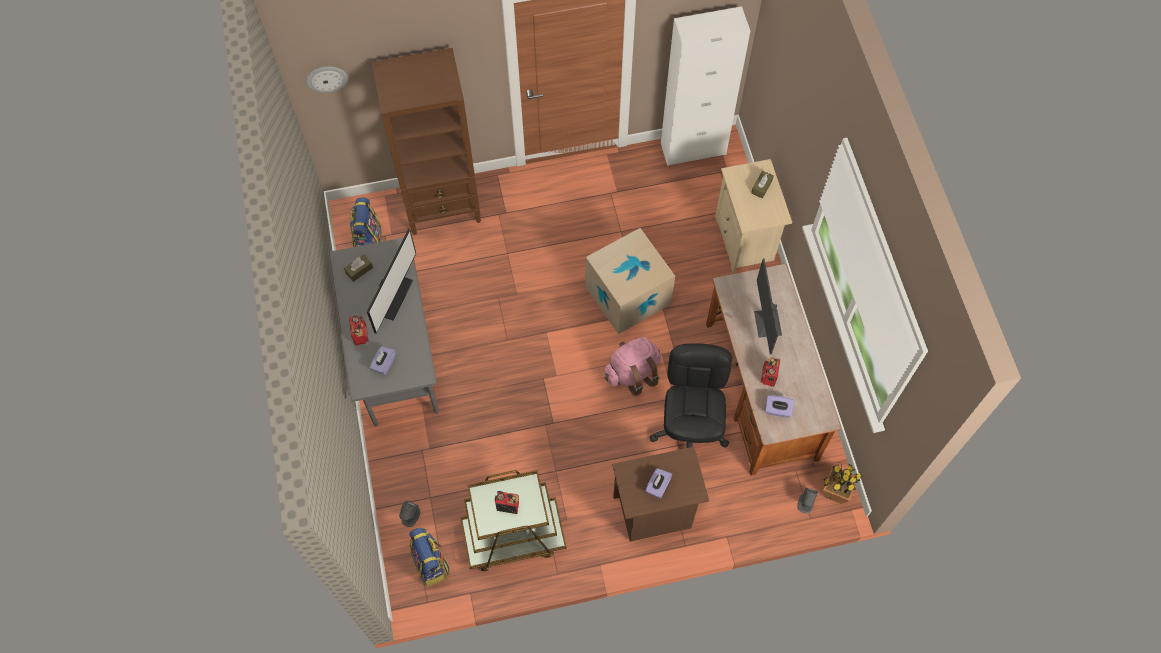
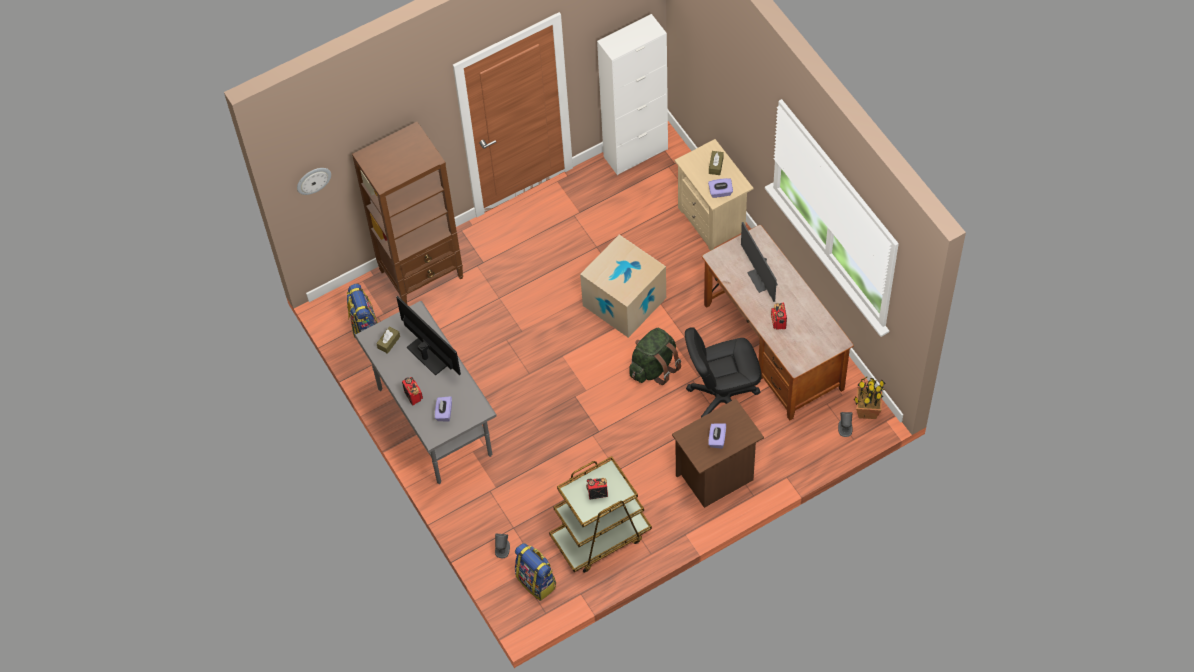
camera: 15 degrees left, 5 degrees down
(393, 297) = (428, 355): monitor -> monitor turned 45 degrees counterclockwise
(632, 373) = (654, 367): pink backpack -> green backpack
(689, 430) = (722, 399): black office chair -> black office chair turned 90 degrees counterclockwise
(778, 410) = (796, 346): purple tissue box -> purple tissue box (720, 192)

